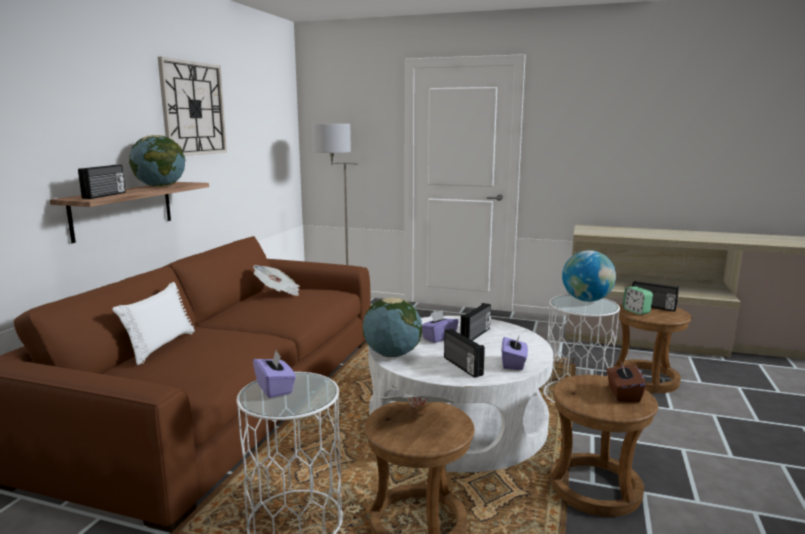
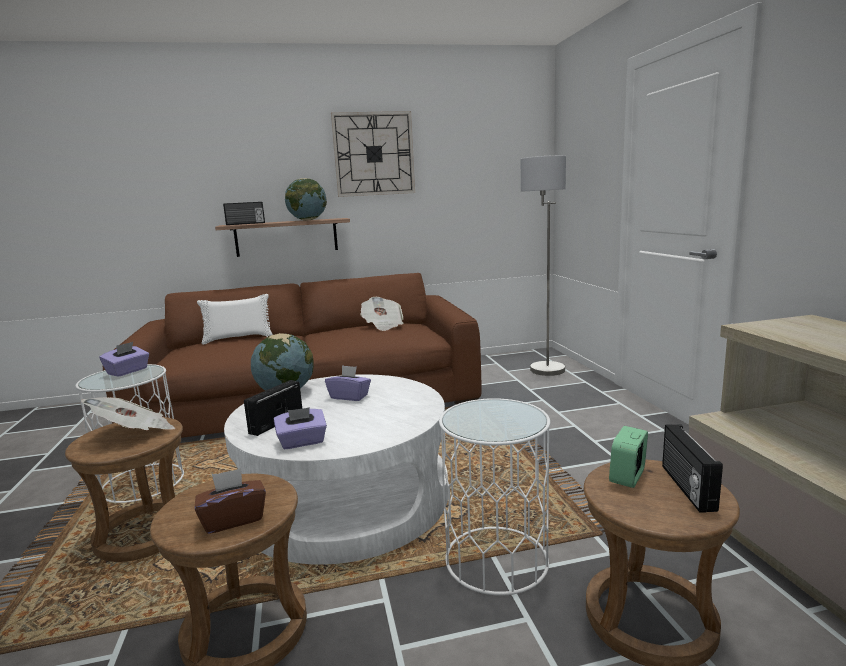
camera: 60 degrees right, 0 degrees up
(476, 335) = (377, 408): radio -> none
(586, 300) = (513, 416): globe -> none

